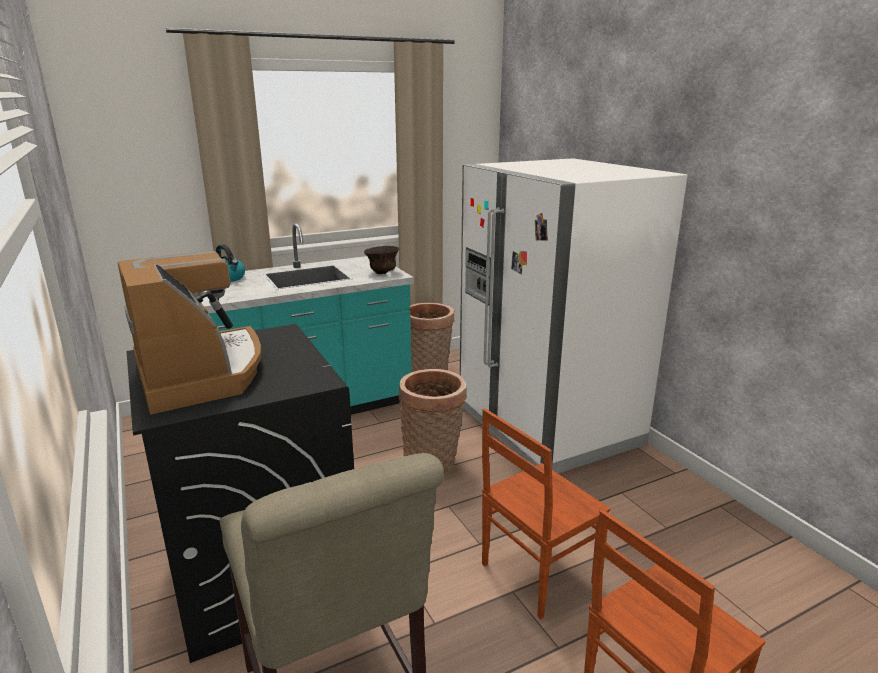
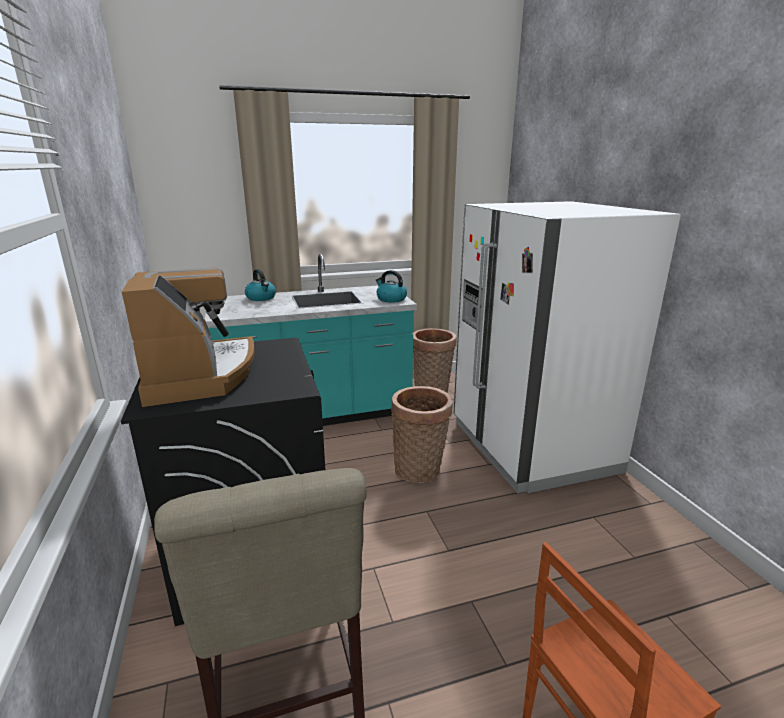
camera: 10 degrees right, 0 degrees up
(382, 272) = (391, 299): brown bowl -> kettle
(535, 573) = (496, 586): brown chair -> none

